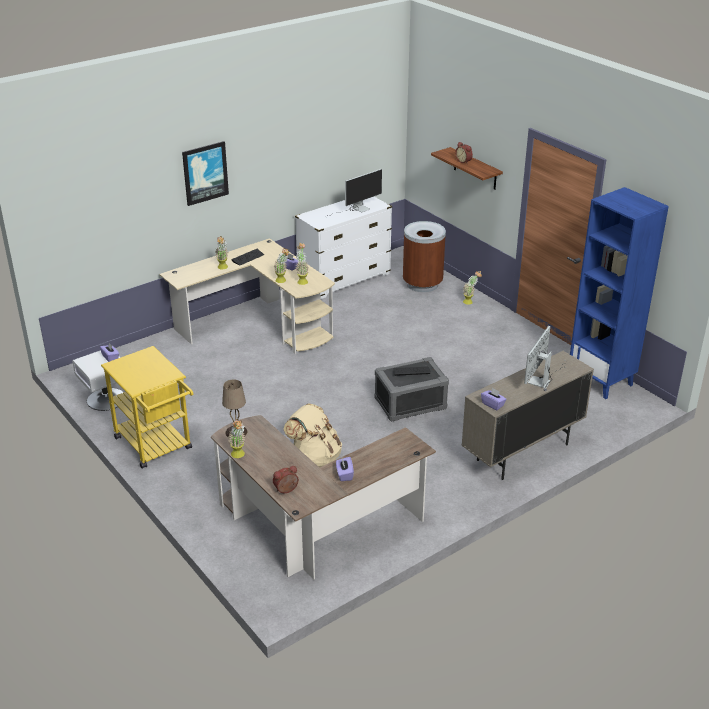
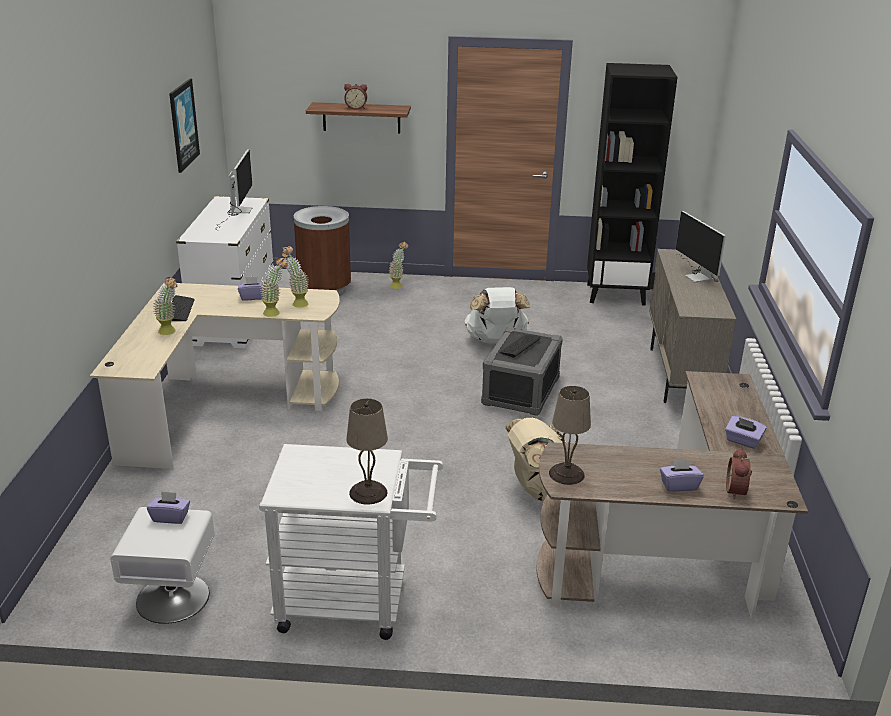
camera: 50 degrees left, 5 degrees down
(140, 384) = (368, 492): none -> beige table lamp
(156, 446) = (355, 602): yellow cart -> white cart
(205, 173) = (102, 186): picture -> picture (183, 125)
(239, 456) = (624, 494): potted plant -> none
(456, 367) = (496, 341): none -> white backpack
(493, 404) = (712, 310): purple tissue box -> purple tissue box (679, 485)
(601, 381) = (616, 294): blue bookcase -> black bookcase

